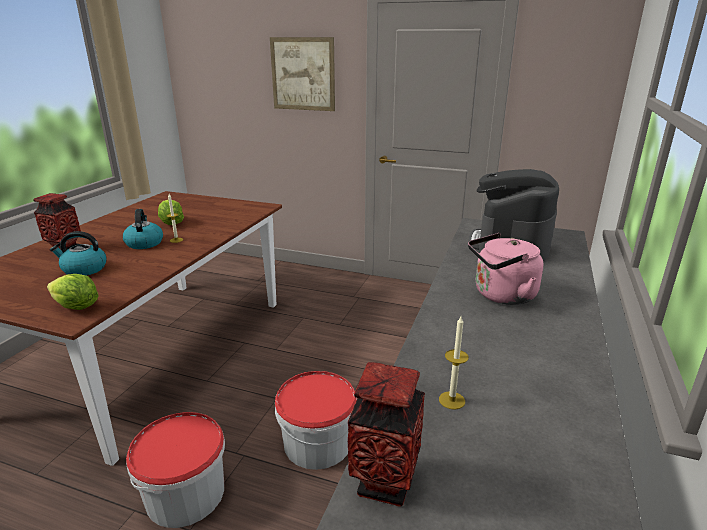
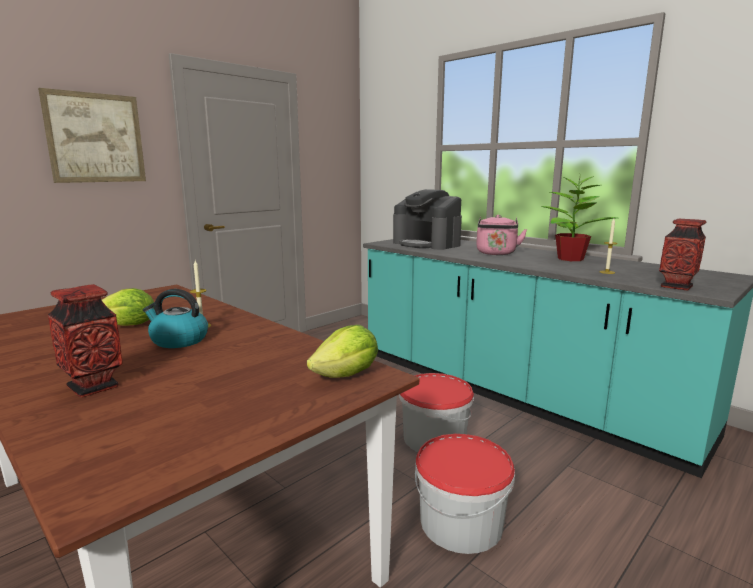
camera: 65 degrees left, 10 degrees down
(84, 269) = (218, 373): kettle -> none
(537, 358) = (569, 259): none -> potted plant

